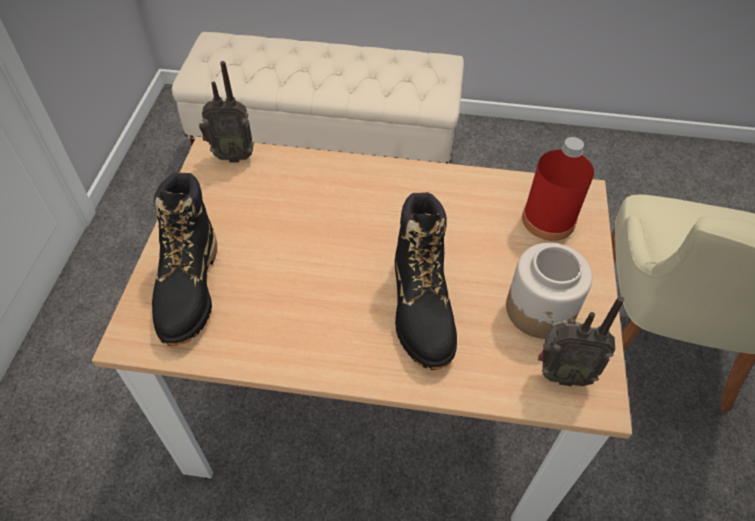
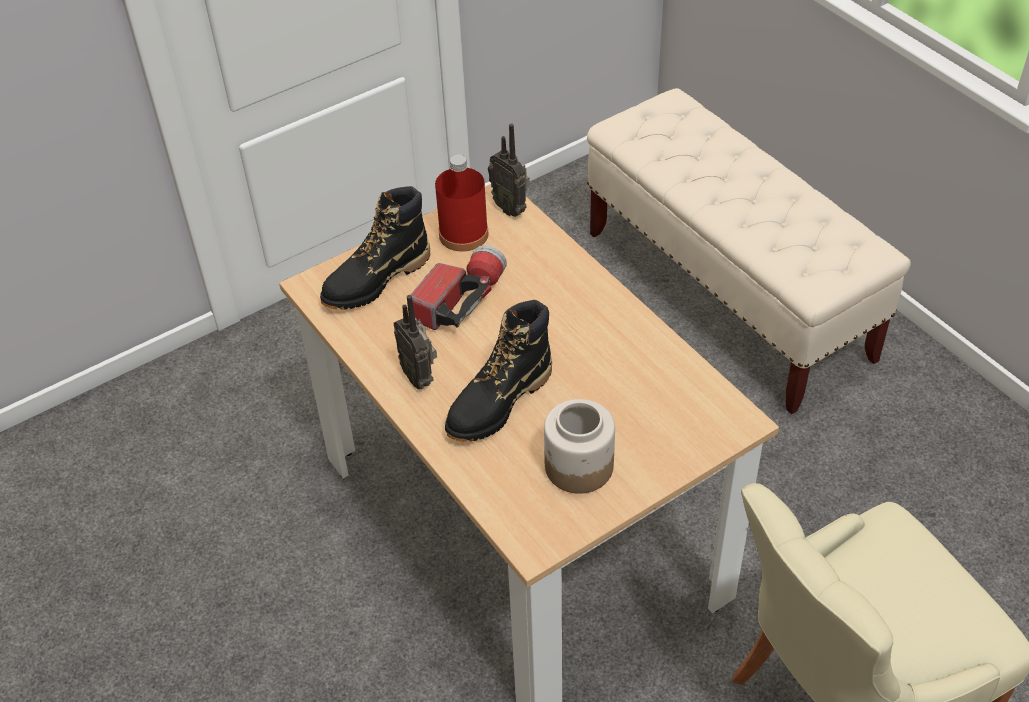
camera: 50 degrees right, 5 degrees down
(284, 252) = (460, 299): none -> flashlight
(548, 220) = (680, 418): red bottle -> red bottle (463, 234)
(561, 373) = (533, 512): radio -> radio (419, 377)

